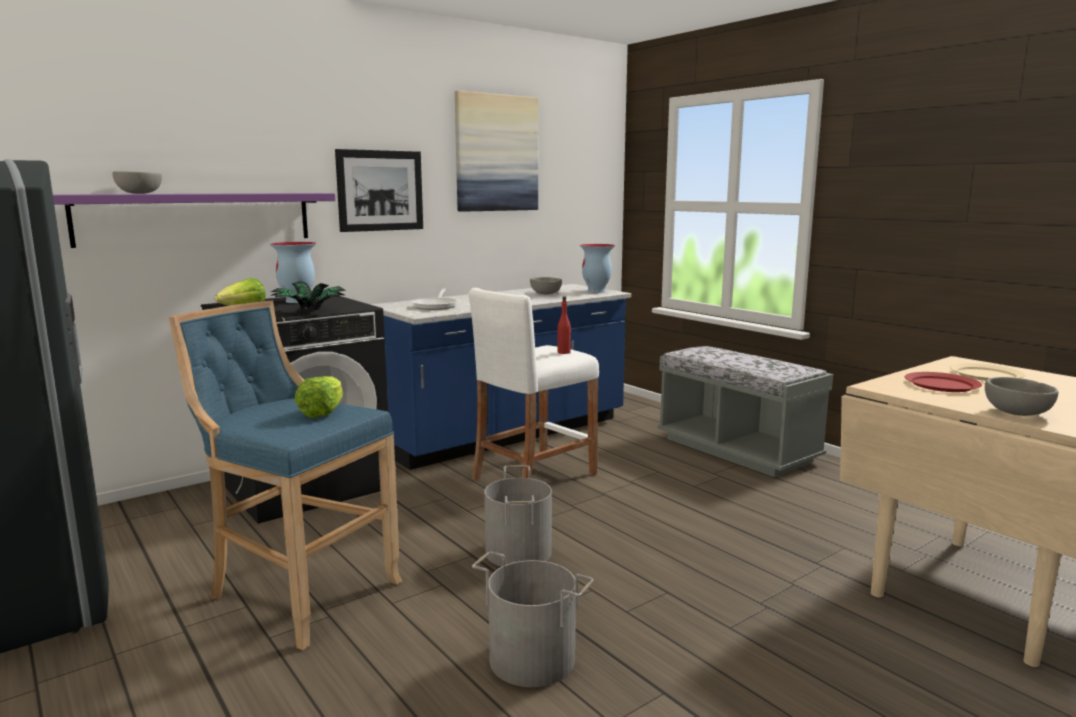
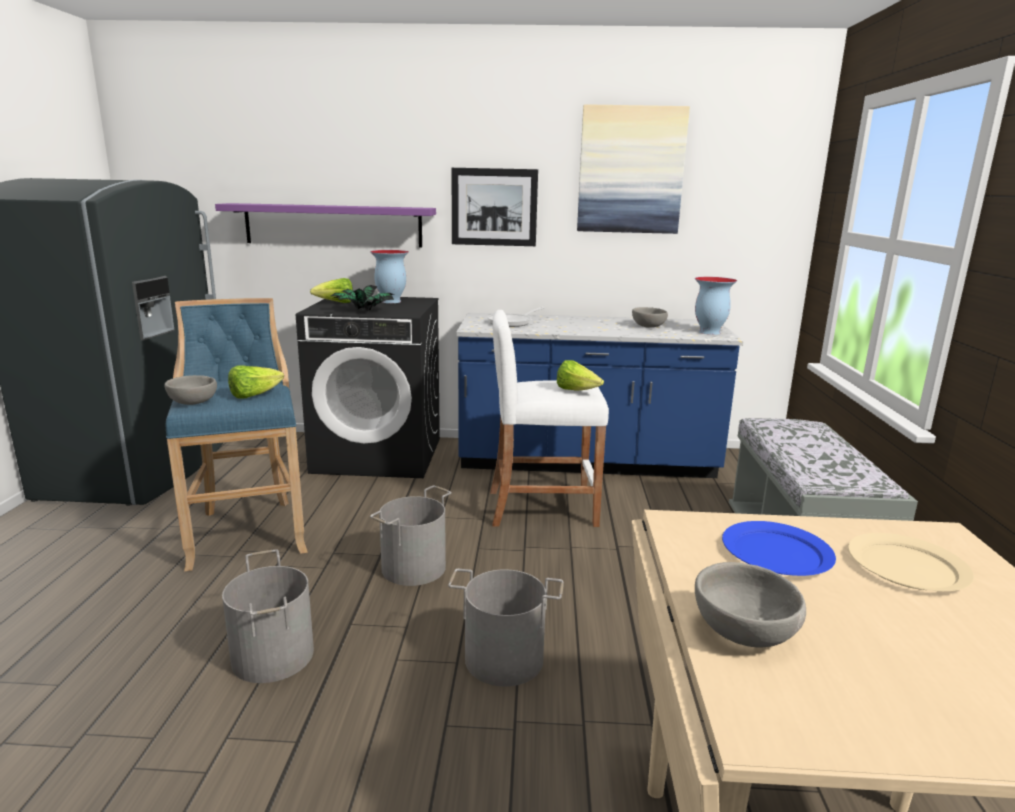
camera: 40 degrees right, 5 degrees up
(138, 193) = (283, 204): grey bowl -> grey bowl (192, 402)
(564, 352) = (576, 391): red bottle -> lettuce
(691, 575) = (504, 659): none -> grey bucket
(941, 385) = (776, 552): red plate -> blue plate

